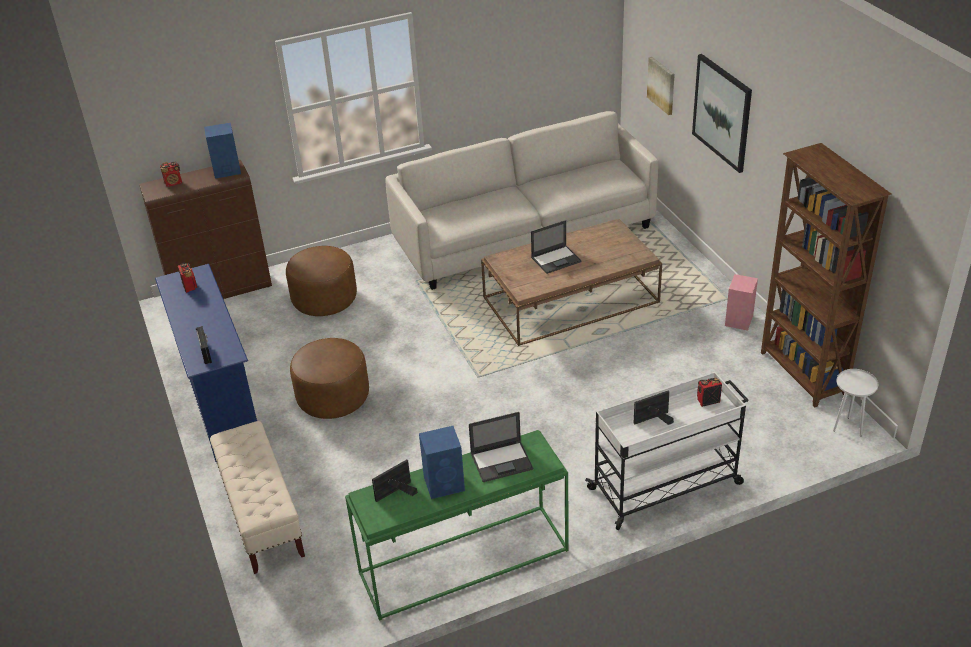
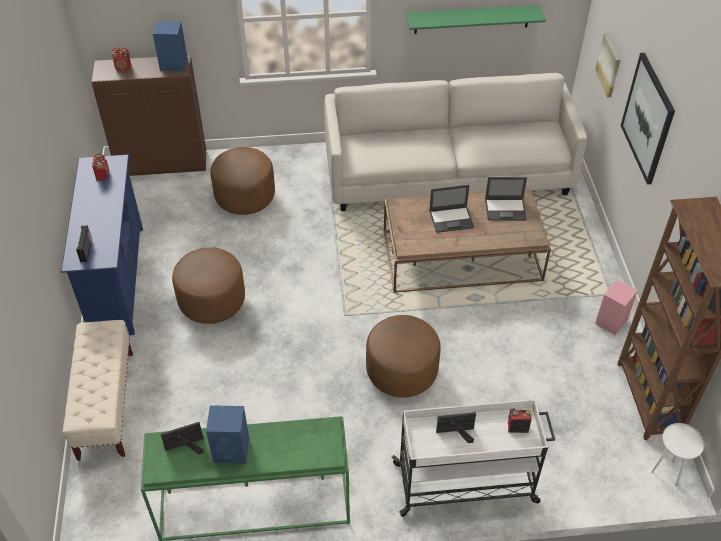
camera: 15 degrees right, 10 degrees up
(502, 461) = (293, 441): laptop -> laptop (506, 209)
(515, 73) = (471, 19): none -> green shelf
(558, 410) = (402, 371): none -> brown ottoman

